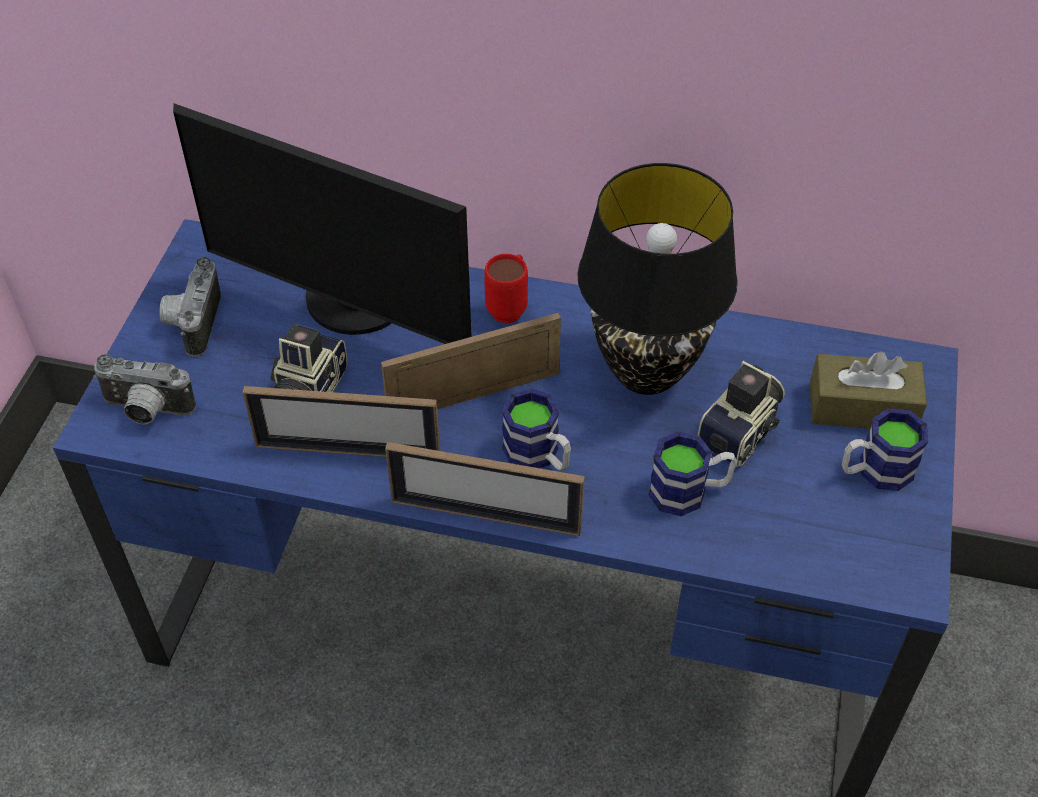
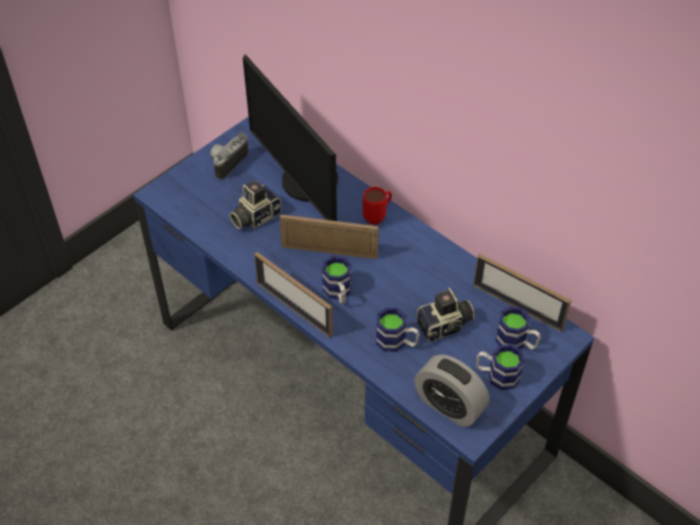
camera: 30 degrees right, 0 degrees up
(146, 411) = (181, 195): camera -> none
(348, 450) = (254, 251): picture frame -> picture frame (517, 307)
(646, 371) = (421, 276): black table lamp -> none
(844, 554) = (449, 405): none -> alarm clock
(862, 407) = (516, 342): brown tissue box -> mug

